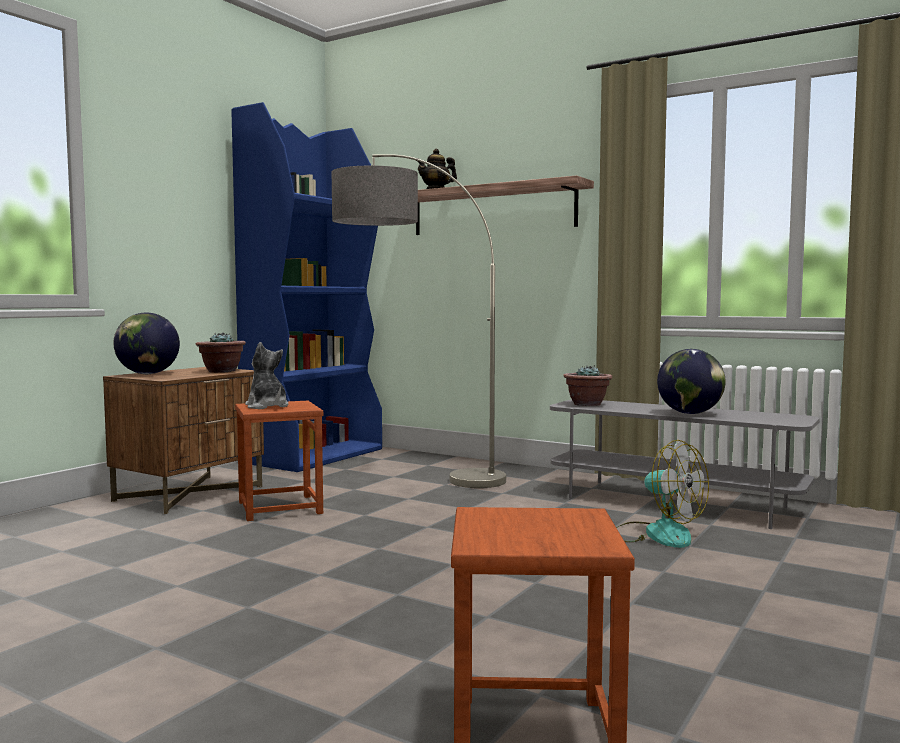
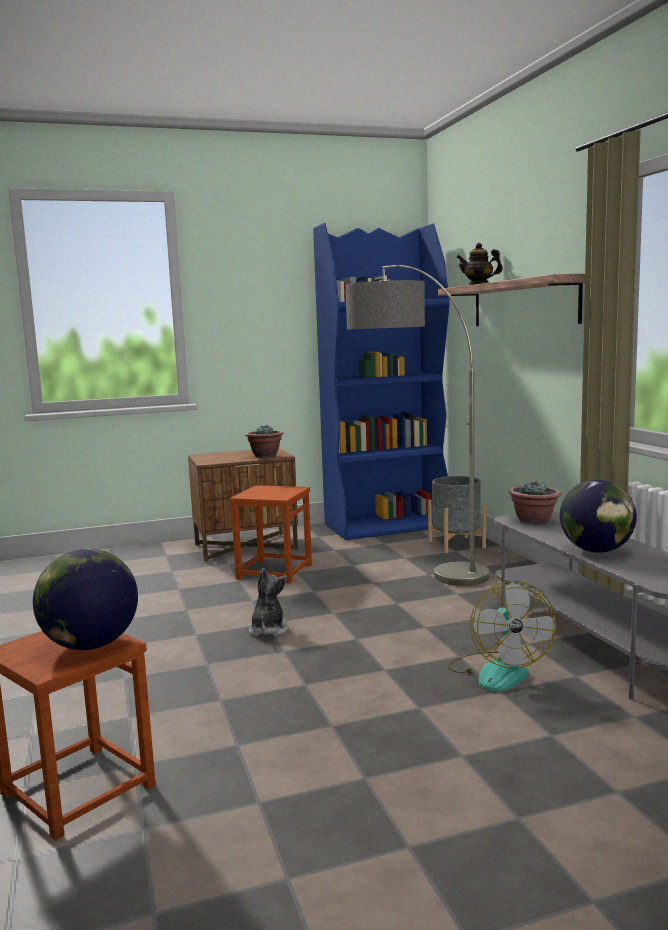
camera: 40 degrees right, 5 degrees up
(148, 374) = (216, 455): globe -> globe (91, 646)
(267, 406) = (263, 491): plush toy -> plush toy (268, 630)
(418, 461) = (456, 544): none -> grey planter

